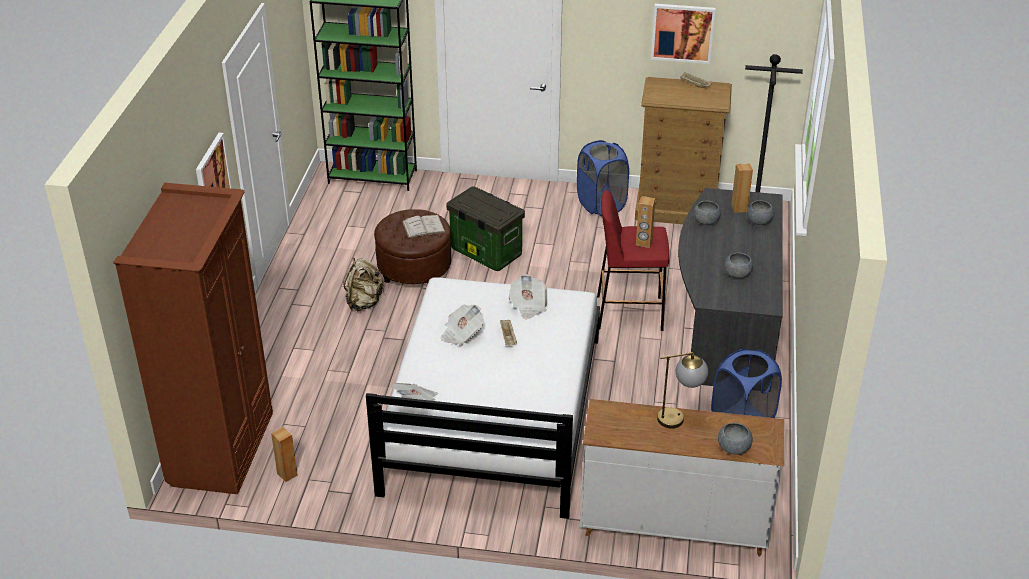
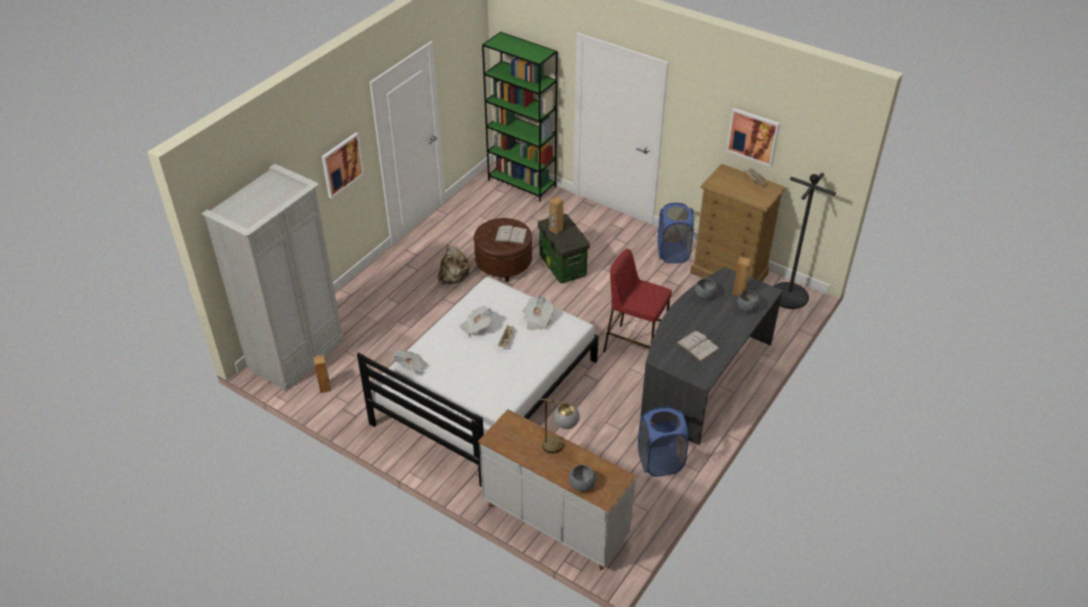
camera: 25 degrees right, 5 degrees up
(221, 448) = (297, 354): brown wardrobe -> white wardrobe
(644, 243) = (644, 298): brown speaker -> brown speaker (555, 230)
(737, 274) = (697, 346): grey bowl -> white book

